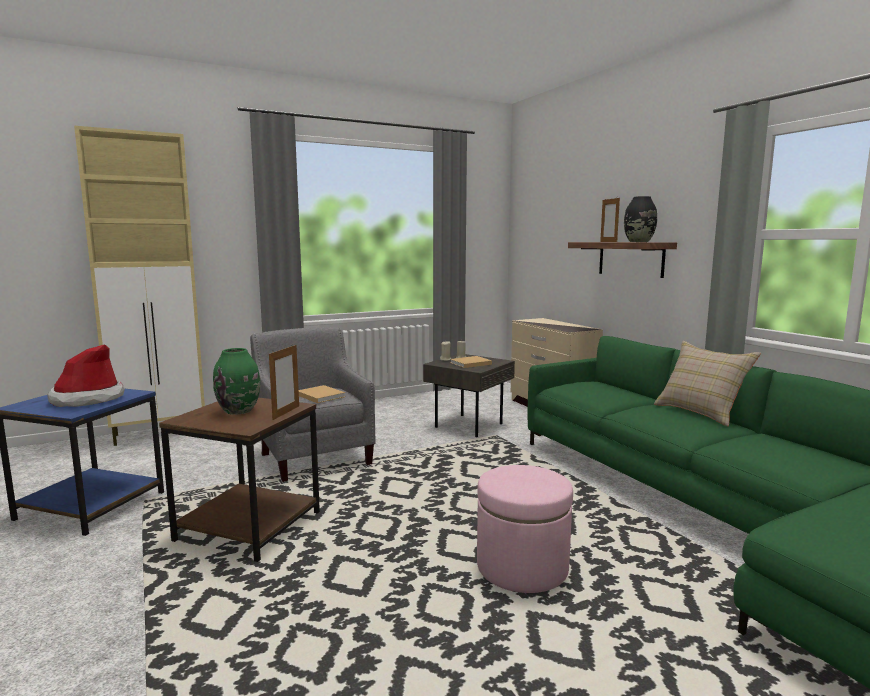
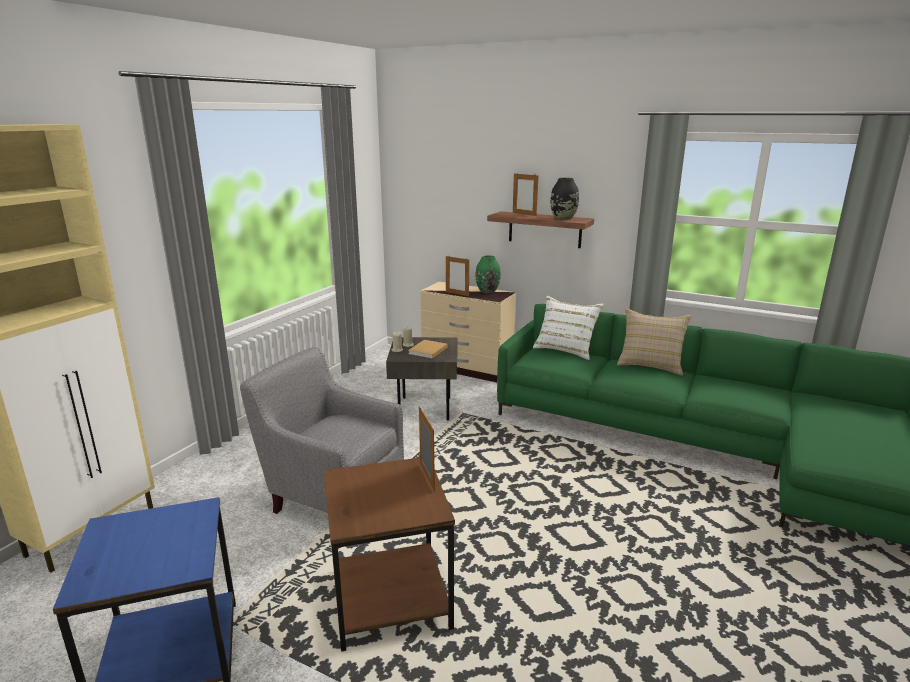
camera: 35 degrees left, 10 degrees up
(88, 399) = (159, 540): hat -> none
(239, 410) = (378, 491): green vase -> green vase (487, 291)
(320, 395) = (349, 433): beige book -> none
(522, 567) = (632, 535): pink ottoman -> none
(540, 324) = (457, 293): none -> picture frame
(617, 386) = (565, 349): none -> white pillow

